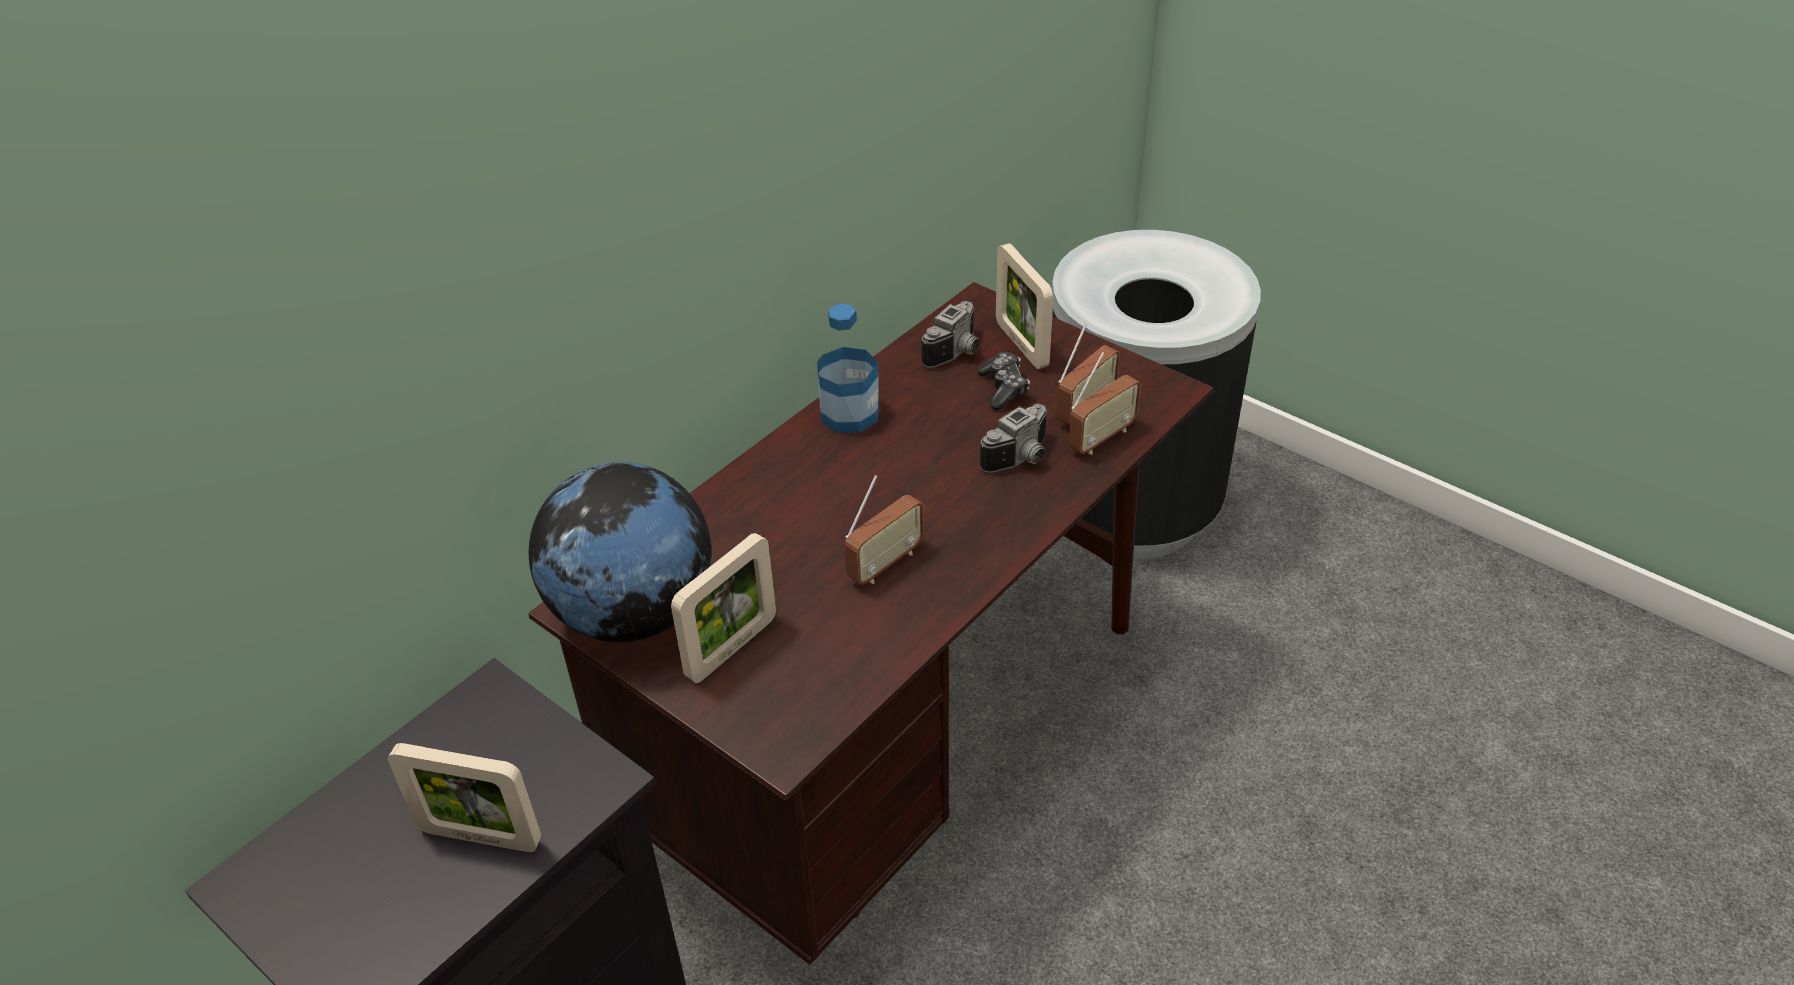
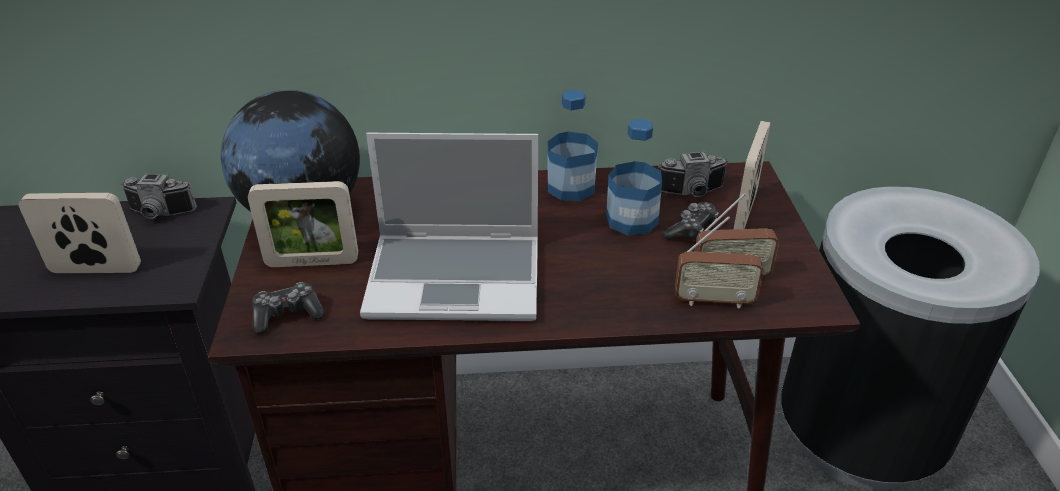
camera: 45 degrees right, 5 degrees down
(480, 837) = (96, 270): picture frame -> picture frame turned 120 degrees clockwise
(793, 707) = (287, 315): none -> game controller
(885, 564) = (457, 278): radio -> laptop
(945, 410) = (632, 220): none -> bottle
(1022, 459) = (637, 277): camera -> camera (159, 214)

